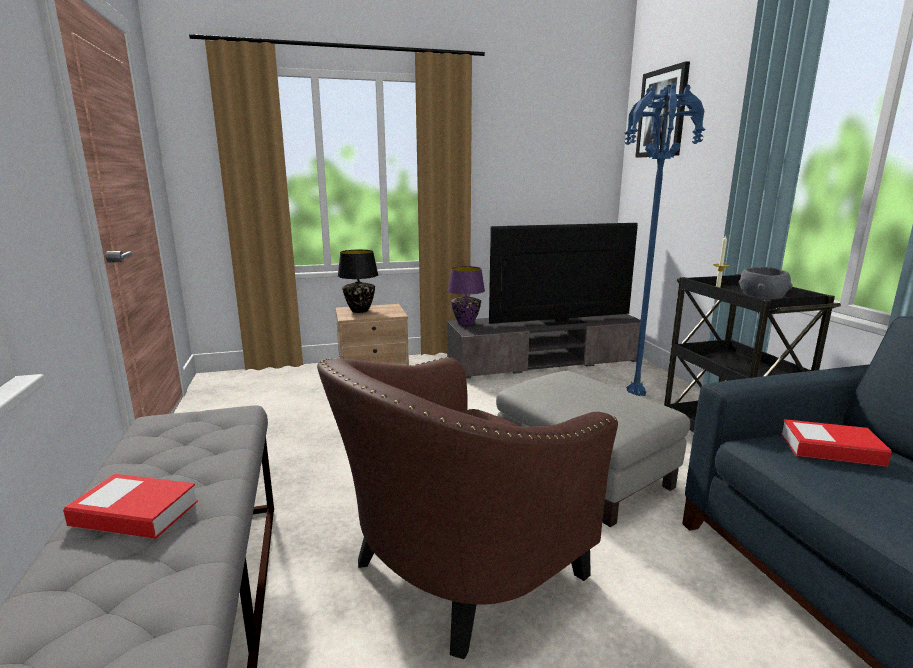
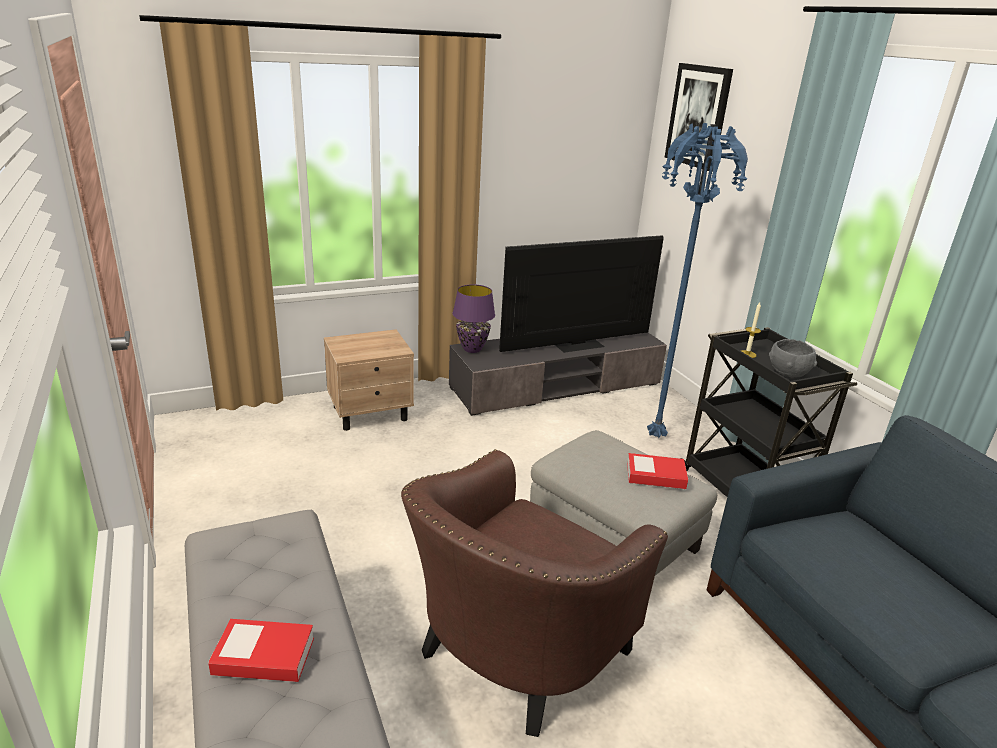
camera: 10 degrees left, 10 degrees up
(360, 311) = (355, 344): black table lamp -> none
(831, 449) = (835, 540): book -> book (655, 476)

